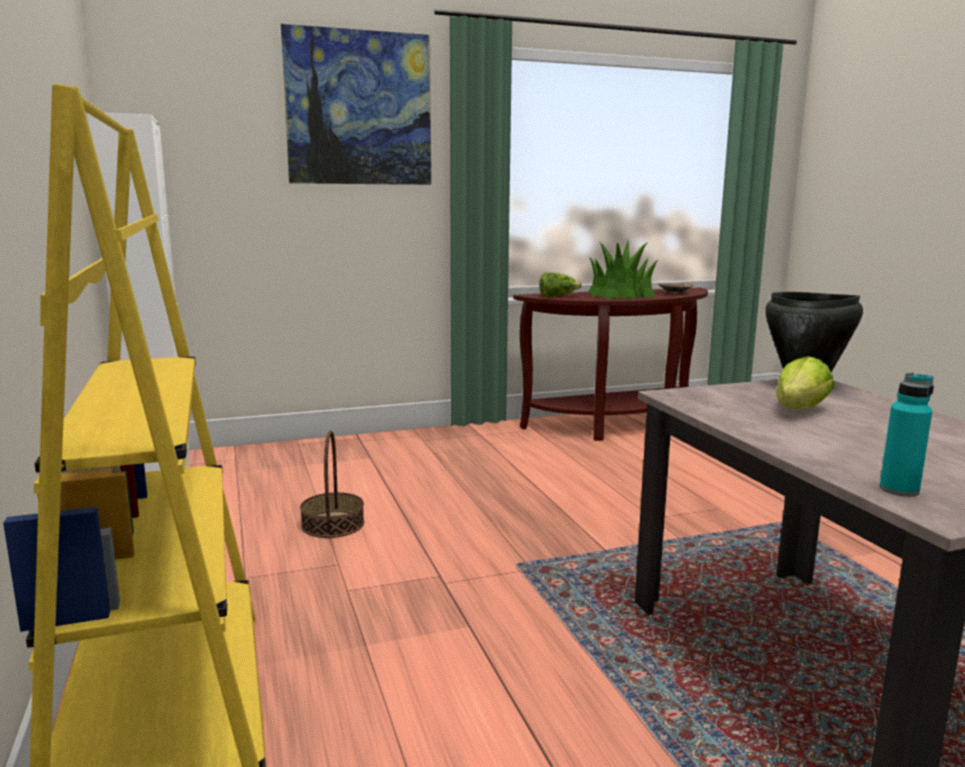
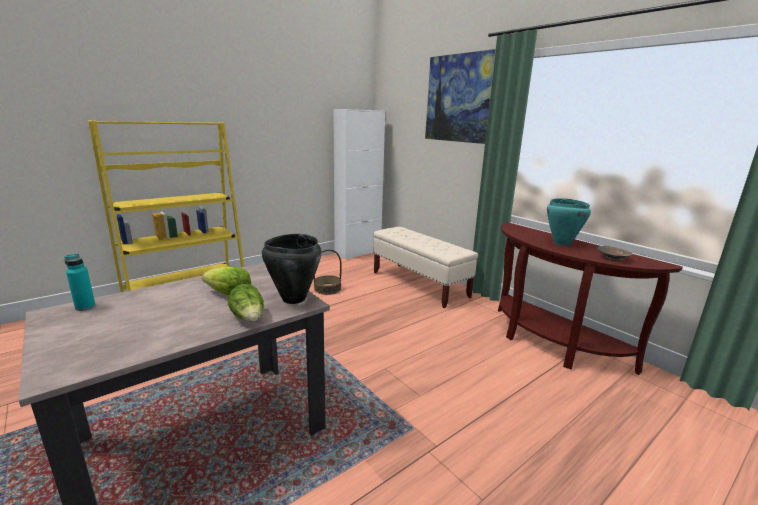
camera: 70 degrees right, 5 degrees up
(393, 452) = (419, 284): none -> beige bench
(557, 296) = (516, 230): lettuce -> lettuce (249, 318)
(620, 294) = (561, 243): potted plant -> turquoise cooking pot

